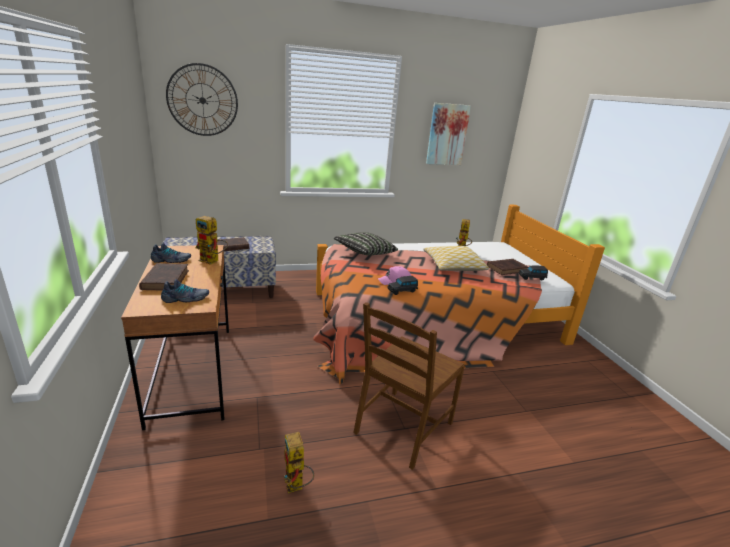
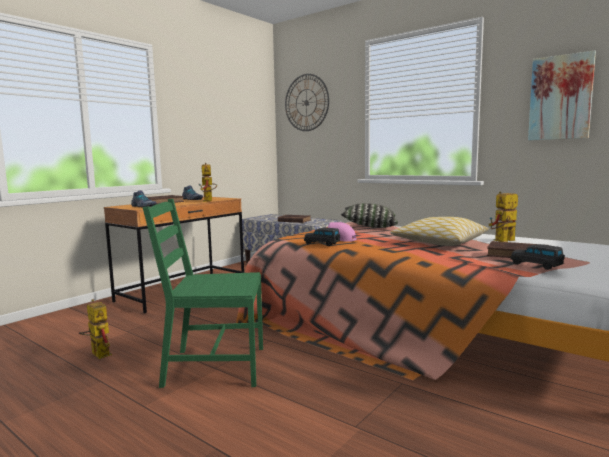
camera: 55 degrees right, 15 degrees down
(296, 486) = (97, 353): toy robot -> toy robot turned 105 degrees clockwise
(403, 428) = (214, 367): brown chair -> green chair

